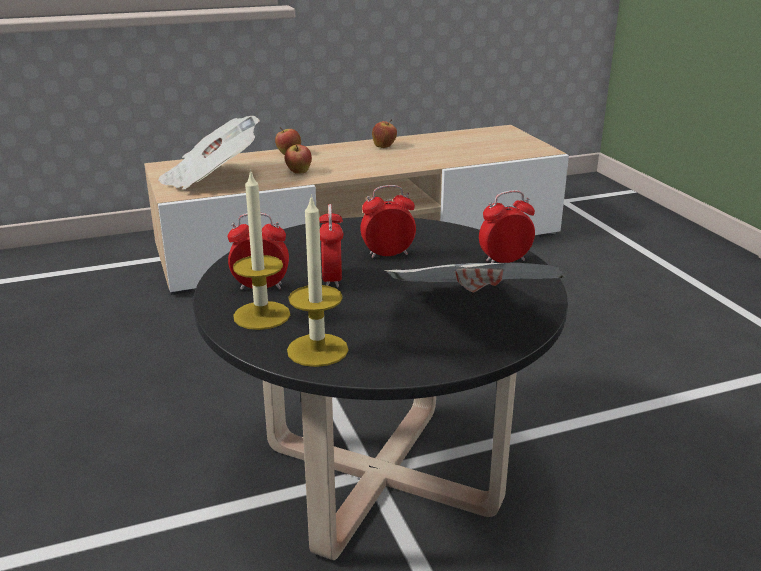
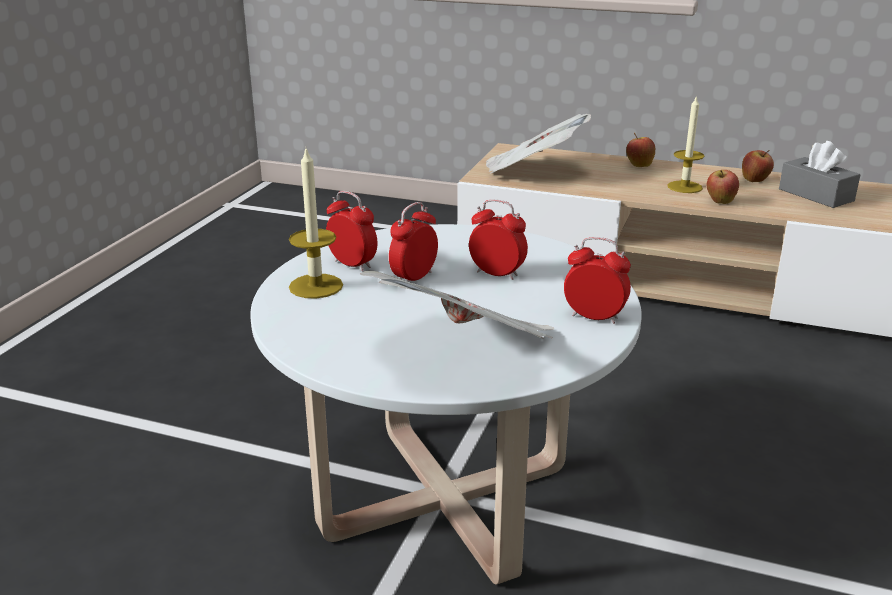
camera: 40 degrees right, 0 degrees up
(299, 172) = (622, 185): apple -> apple (720, 202)
(317, 350) = (308, 327): candle -> candle (684, 187)
(380, 476) = (445, 499): black coffee table -> white coffee table
(435, 147) = (816, 195): none -> grey tissue box

